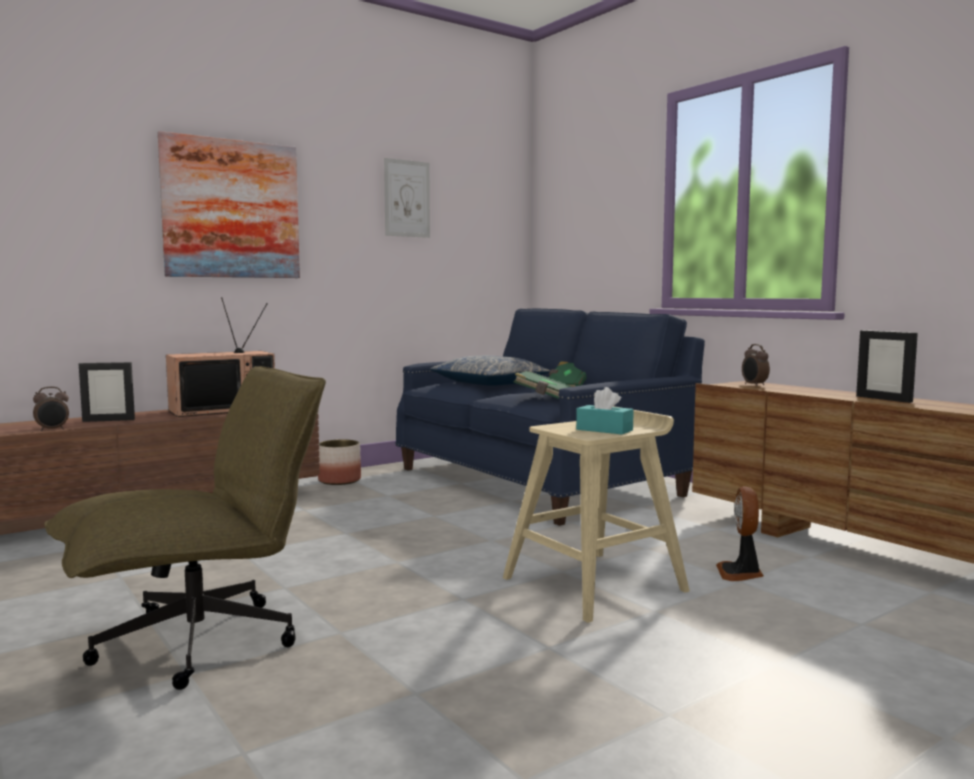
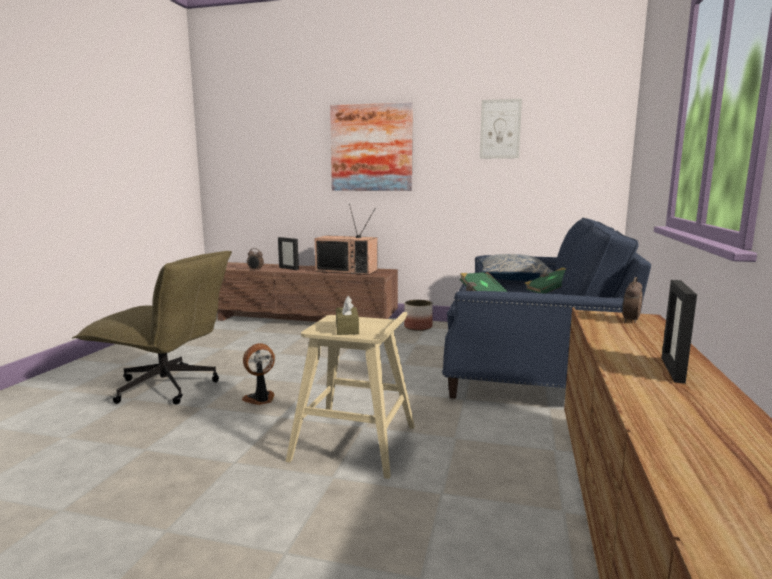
camera: 50 degrees right, 5 degrees up
(604, 430) = (347, 328): turquoise tissue box -> brown tissue box
(740, 573) = (460, 488): fan -> fan (260, 399)

